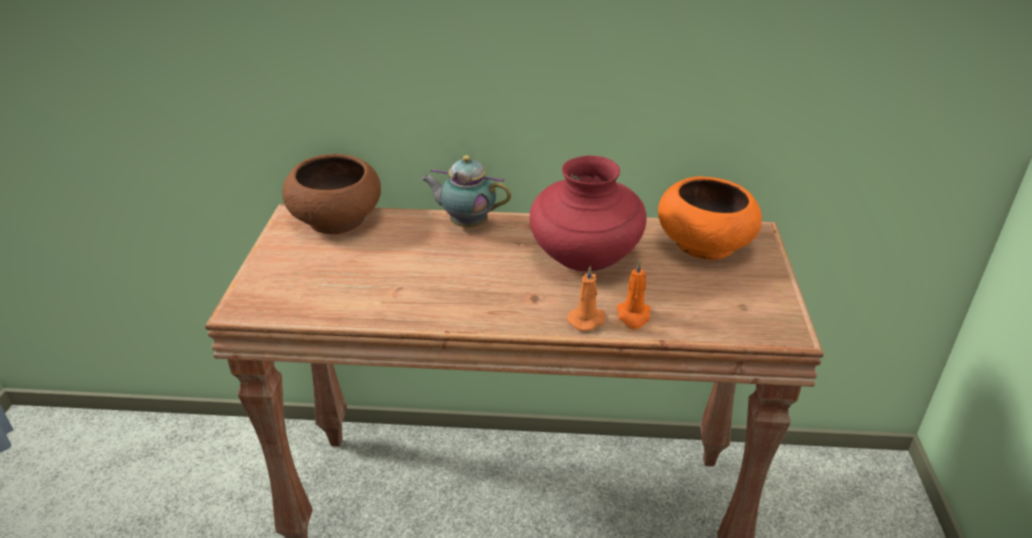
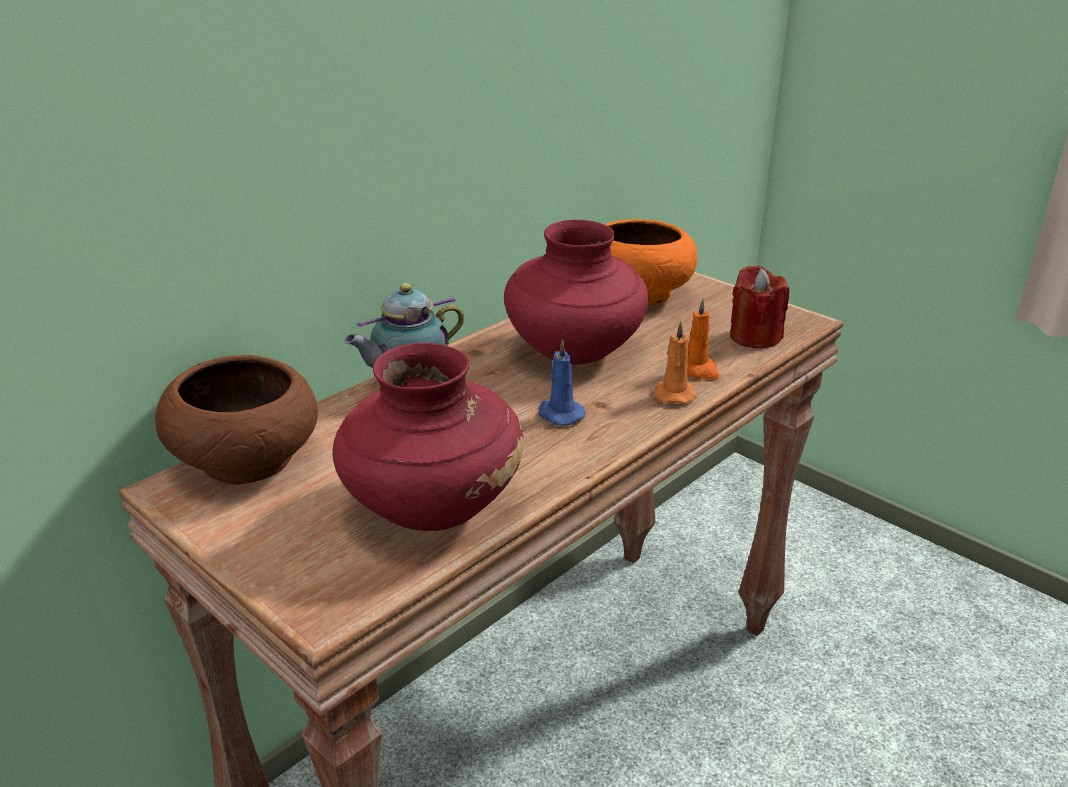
camera: 50 degrees left, 5 degrees down
(355, 294) = (431, 508): none -> red vase
(502, 288) = (559, 414): none -> blue candle
(722, 320) = (754, 337): none -> red candle

